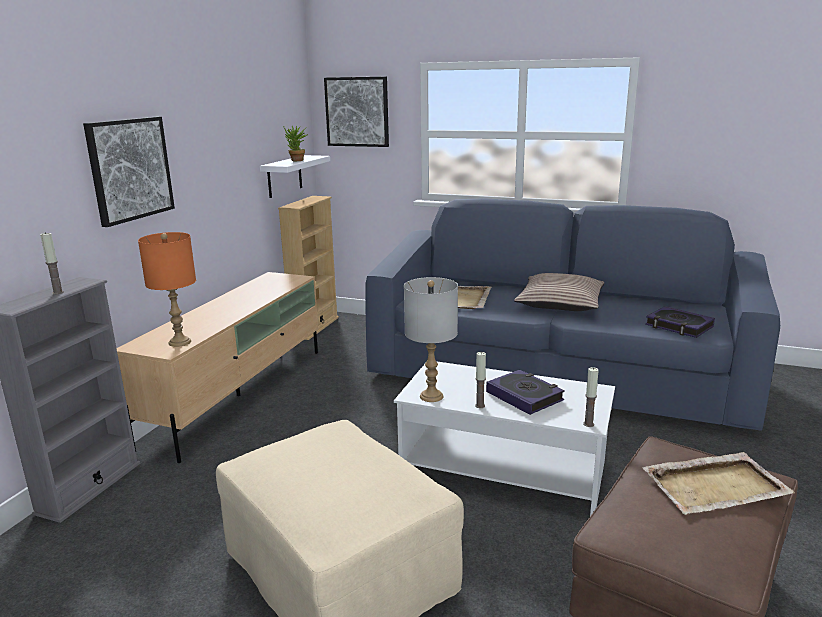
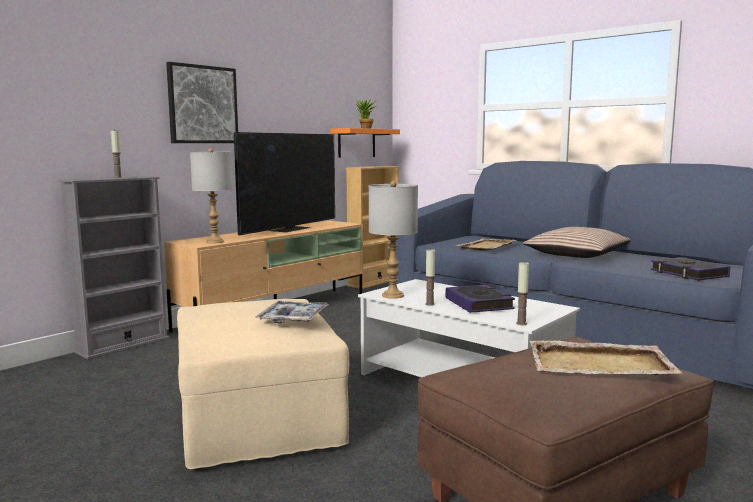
camera: 20 degrees right, 10 degrees down
(179, 342) = (214, 242): orange table lamp -> grey table lamp
(243, 298) = (290, 229): none -> television
(284, 176) = (356, 143): white shelf -> orange shelf
(357, 112) = (427, 92): picture -> none
(384, 472) = (293, 319): none -> tray

